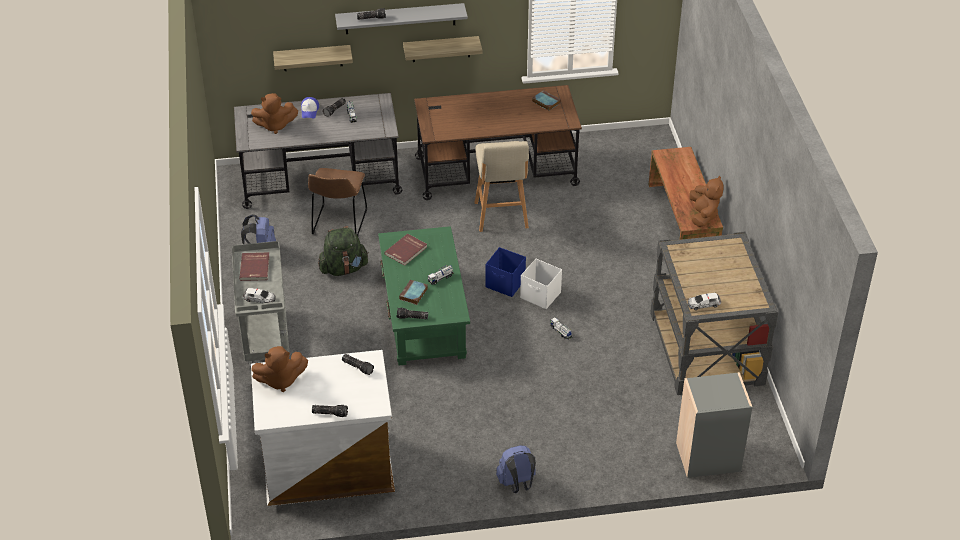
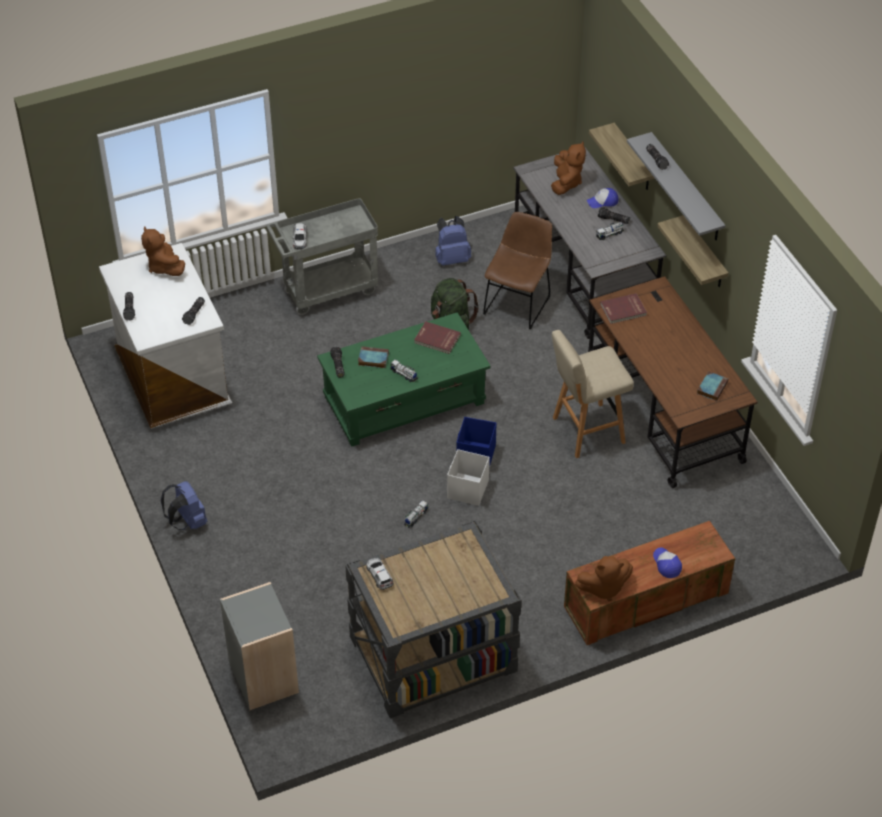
camera: 75 degrees right, 5 degrees up
(255, 268) = (342, 225): red book -> red book (623, 310)
(275, 125) = (566, 183): brown plush toy -> brown plush toy turned 150 degrees counterclockwise
(339, 224) = (518, 303): brown chair -> brown chair turned 120 degrees clockwise
(688, 179) = (666, 564): none -> cap

